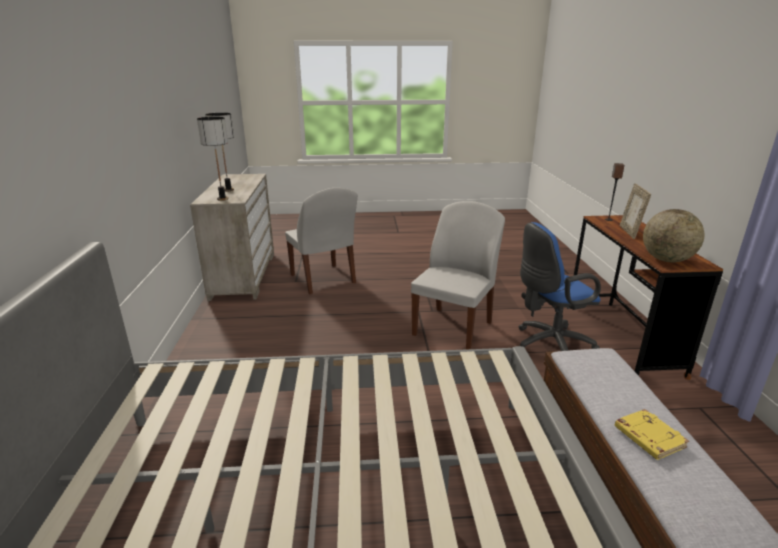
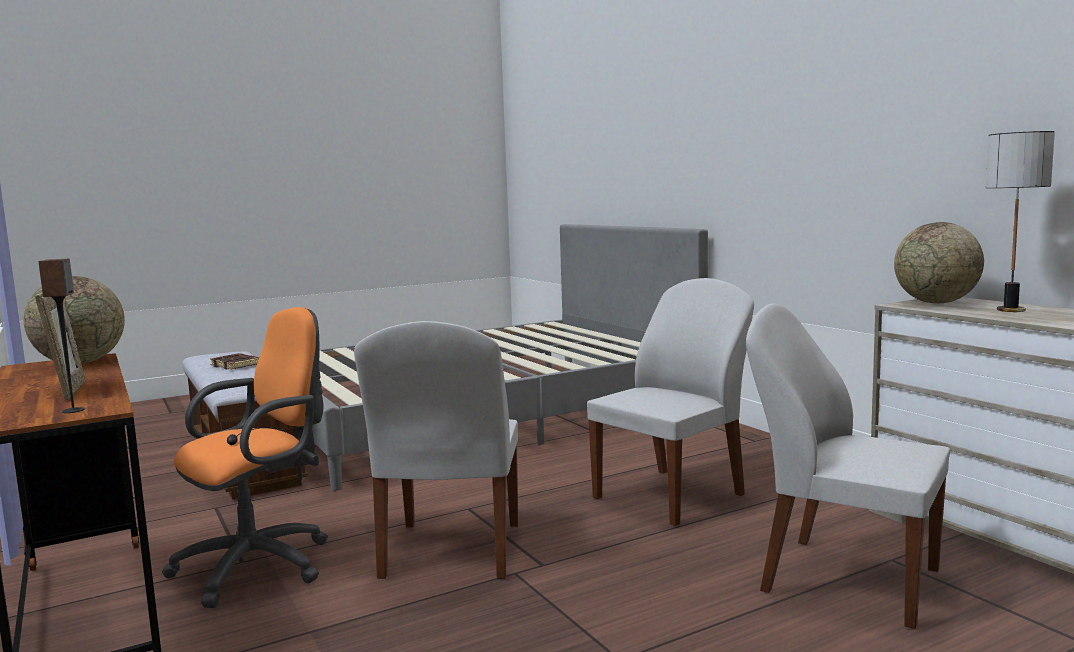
camera: 155 degrees right, 15 degrees down
(222, 199) = (936, 302): table lamp -> globe
(316, 332) = (672, 495): none -> white chair
(548, 345) = (262, 565): blue office chair -> orange office chair
(647, 437) = (236, 365): yellow book -> brown book

